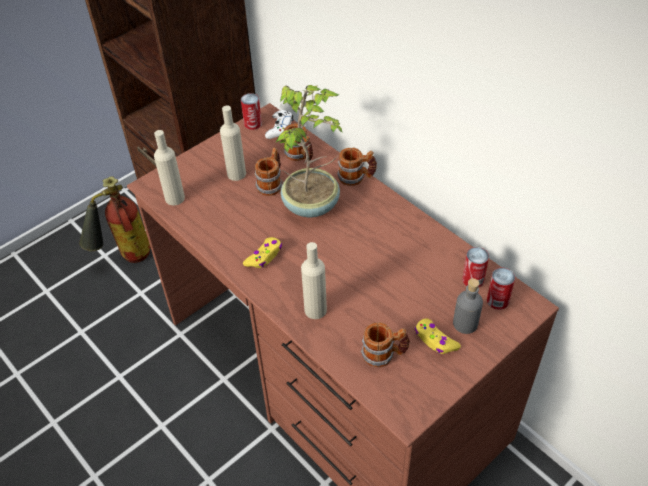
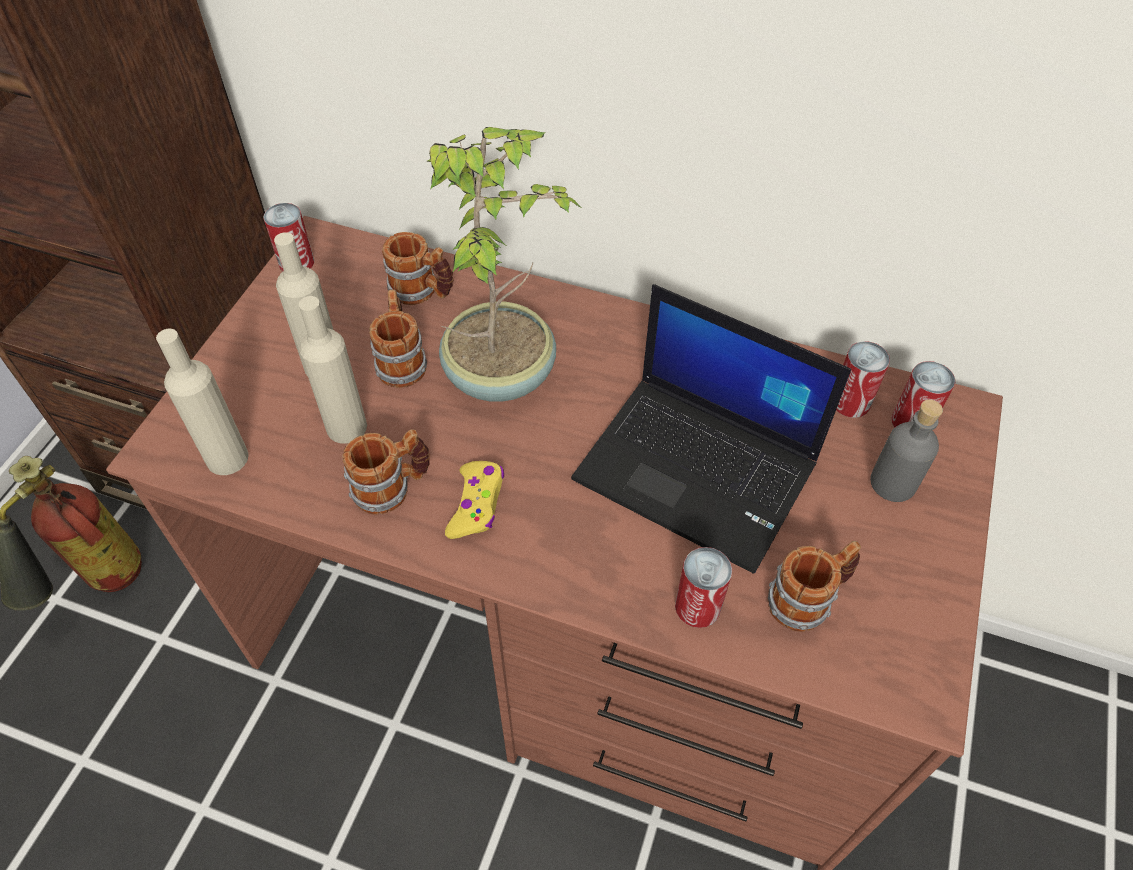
camera: 30 degrees left, 5 degrees up
(279, 128) = (353, 255): white game controller -> none
(315, 310) = (636, 568): beige bottle -> beige bottle (346, 427)
(331, 336) = (697, 606): none -> can
(356, 177) = (546, 296): mug -> mug (392, 487)
(374, 281) = (699, 470): none -> laptop
(435, 340) = (869, 534): yellow game controller -> none

